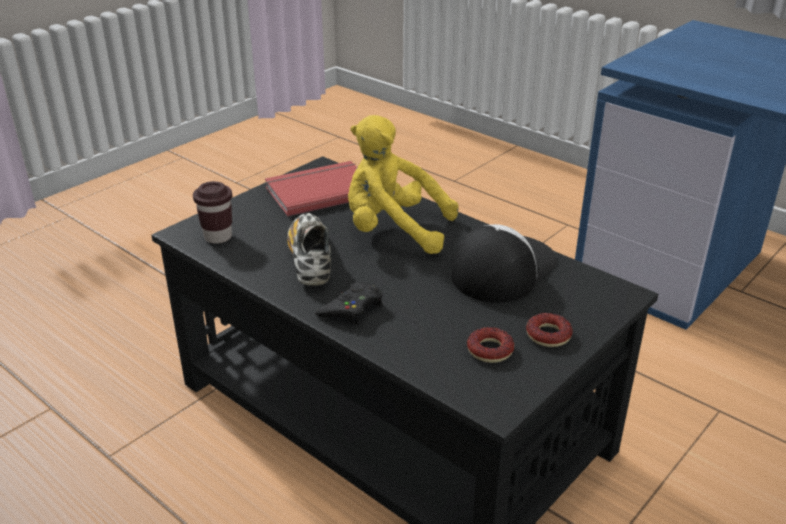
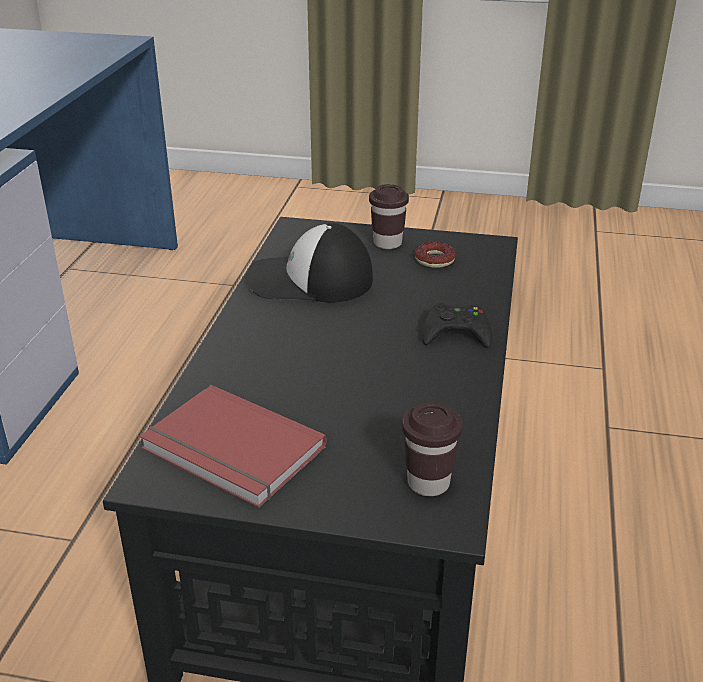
camera: 120 degrees left, 0 degrees up
(310, 260) = (403, 388): shoe -> none
(393, 231) = (290, 357): yellow plush toy -> none
(548, 335) = (387, 243): donut -> brown cup

